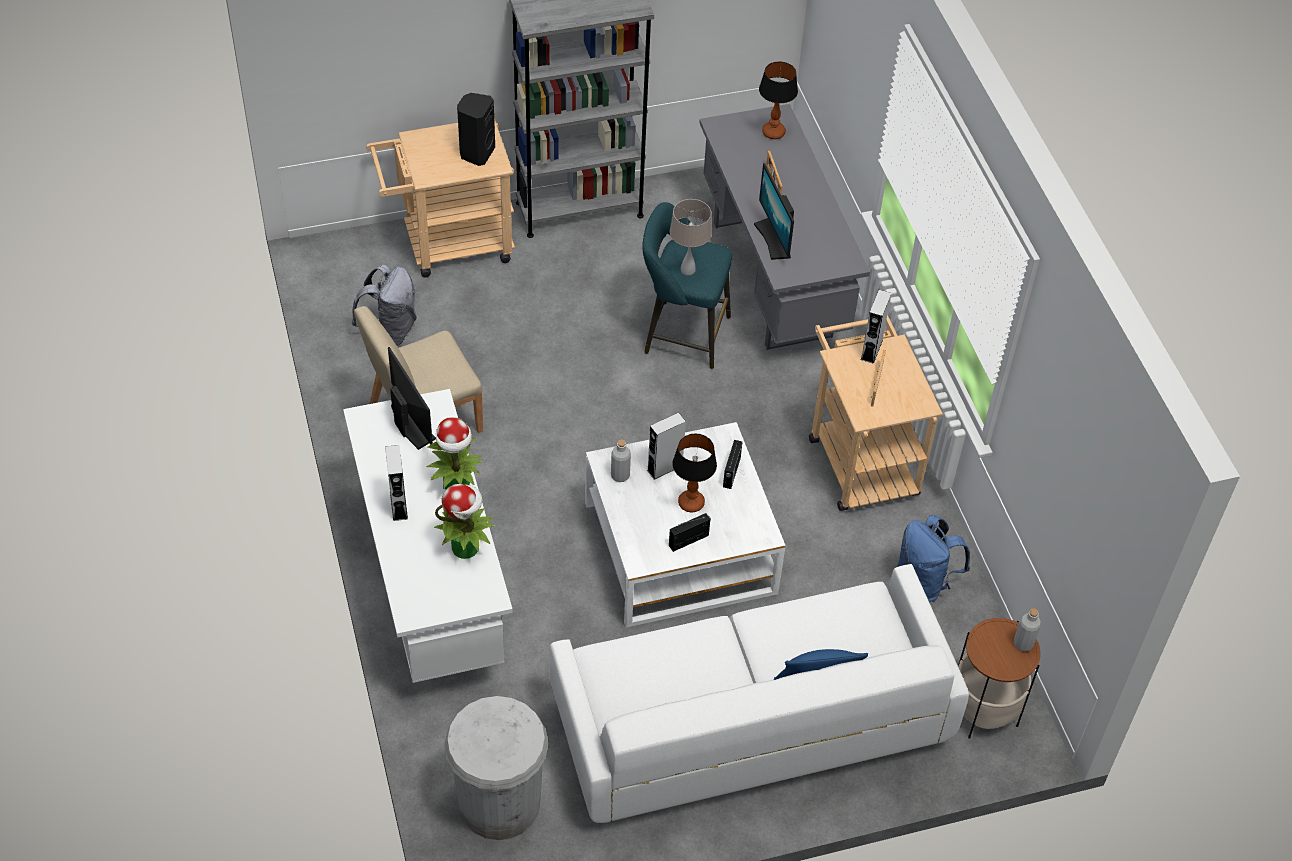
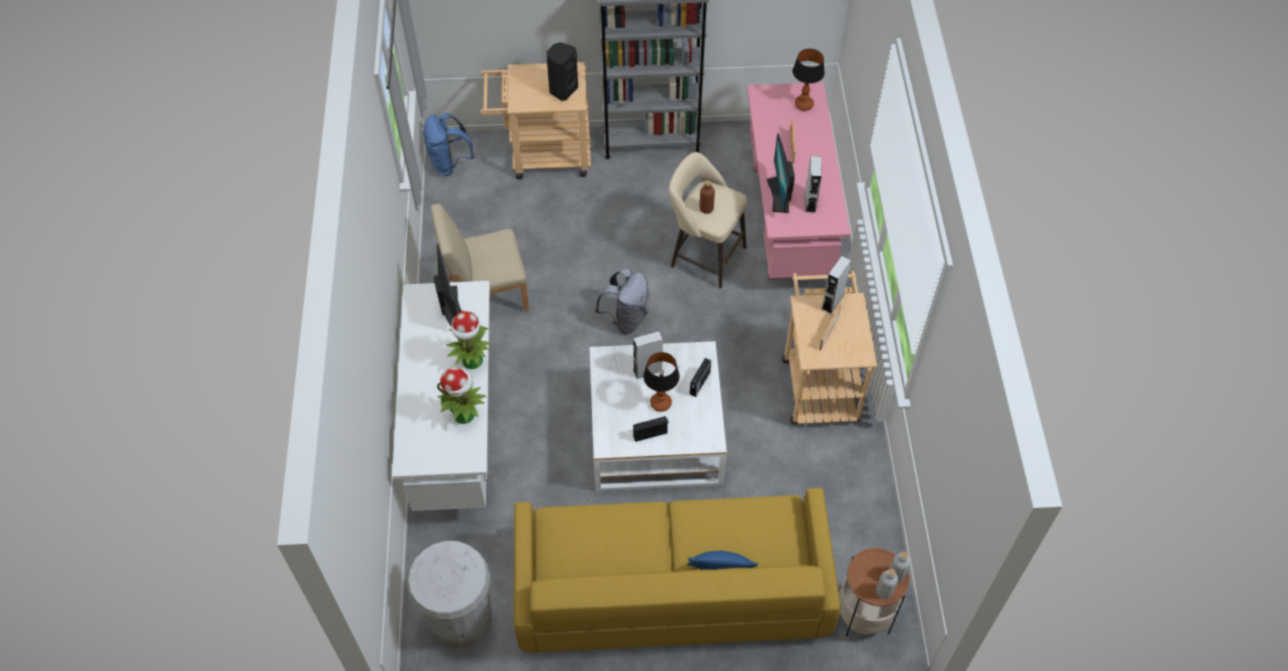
camera: 15 degrees right, 5 degrees up
(390, 331) = (480, 218): grey backpack -> grey backpack (626, 319)
(398, 505) = (423, 370): grey speaker -> grey speaker (810, 202)
(620, 475) = (611, 371): grey bottle -> grey bottle (884, 591)
(682, 334) = (704, 255): turquoise stool -> beige stool
(688, 269) = (706, 209): beige table lamp -> brown bottle
(748, 722) = (671, 588): white sofa -> yellow sofa
(773, 279) = (788, 221): grey desk -> pink desk
(924, 581) = (844, 495): blue backpack -> blue backpack (449, 163)

